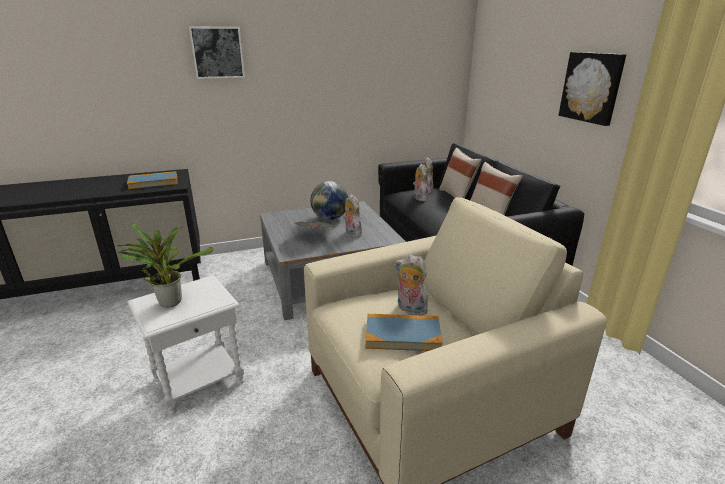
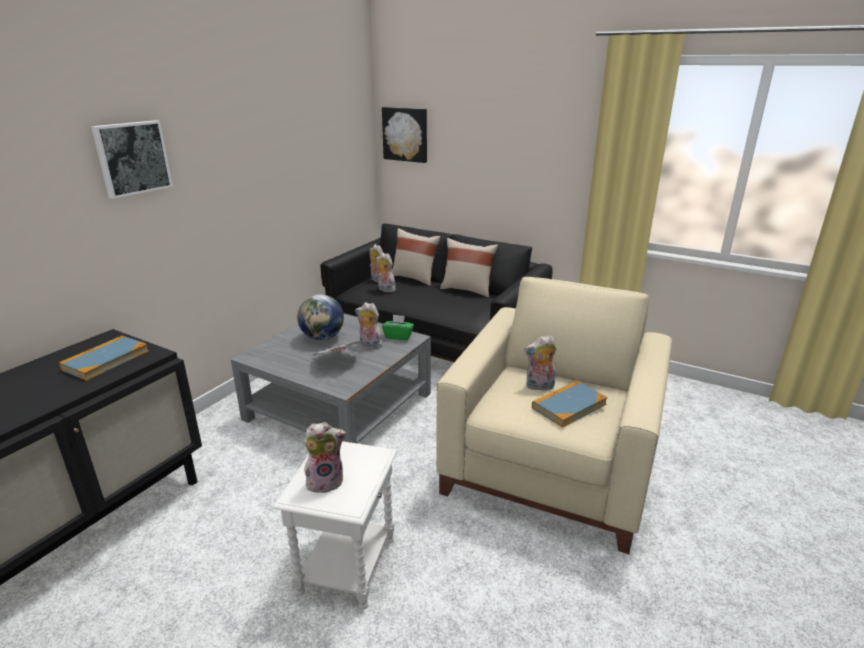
camera: 40 degrees left, 0 degrees up
(169, 301) = (326, 481): potted plant -> plush toy
(382, 234) = (398, 336): none -> green tissue box
(592, 87) = (537, 158): picture -> picture (405, 134)

